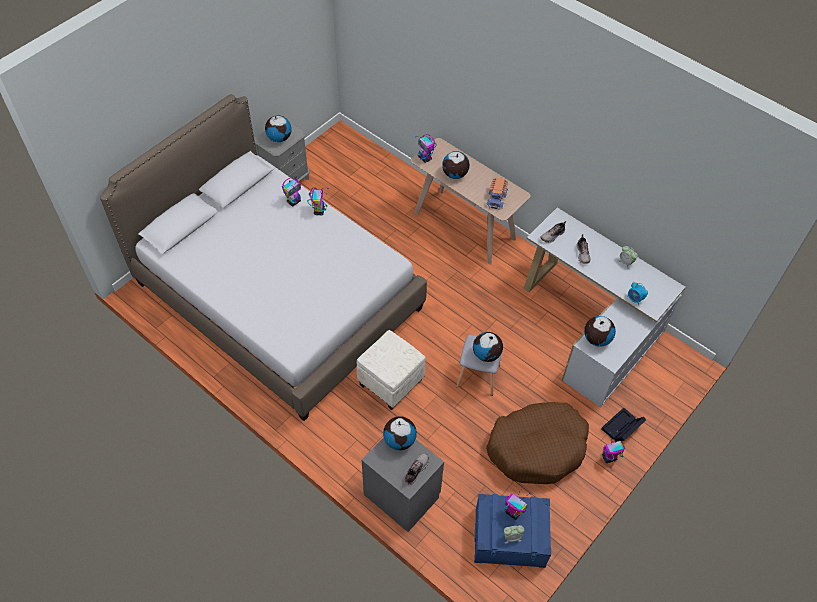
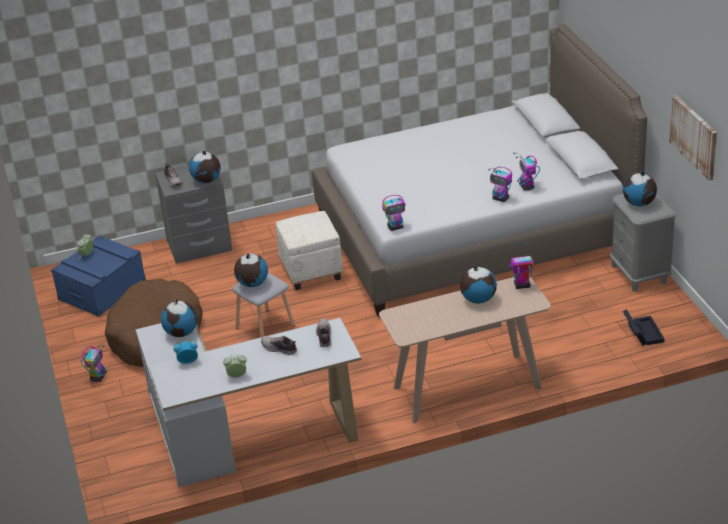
camera: 125 degrees right, 20 degrees down
(281, 51) = (694, 136): none -> picture
(497, 198) = (415, 318): toy truck -> none
(513, 512) = (104, 263): toy robot -> toy robot (395, 227)
(621, 428) = (114, 399): black storage box -> black storage box (642, 332)

